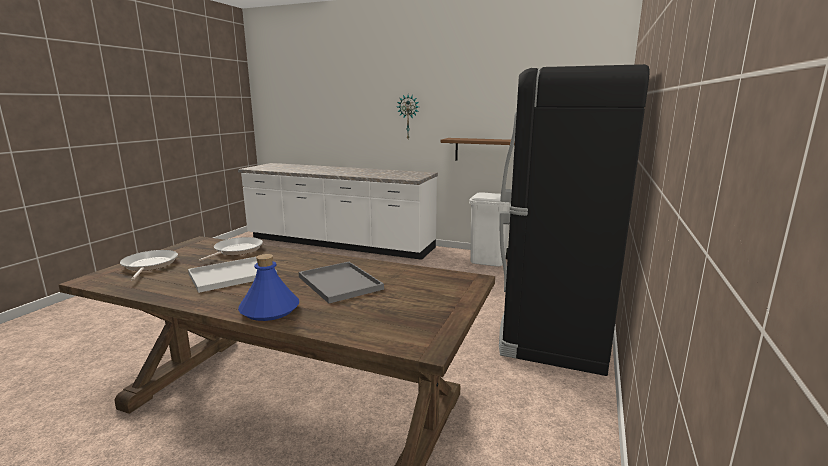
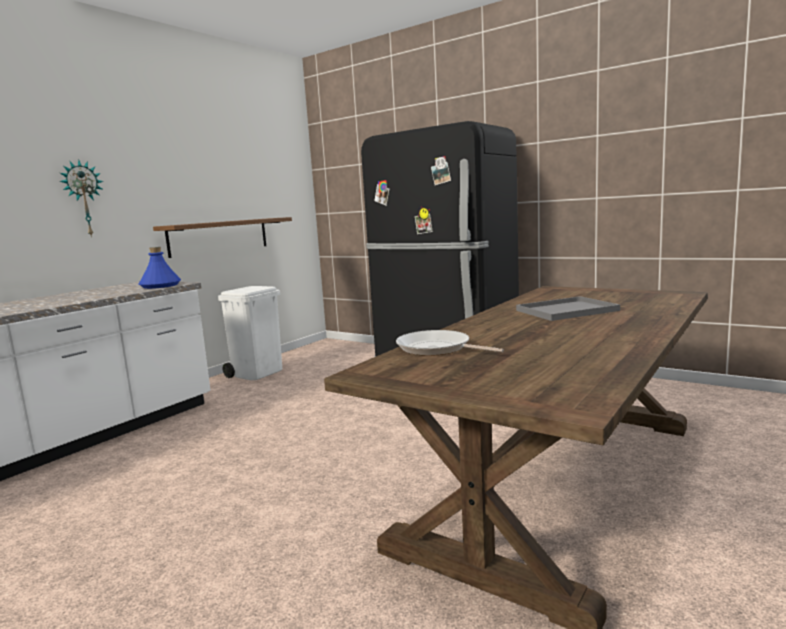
camera: 75 degrees left, 5 degrees down
(149, 265) = (500, 383): frying pan -> none
(231, 275) = (548, 340): white tray -> none
(269, 310) = (645, 322): blue bottle -> blue bottle (160, 286)

